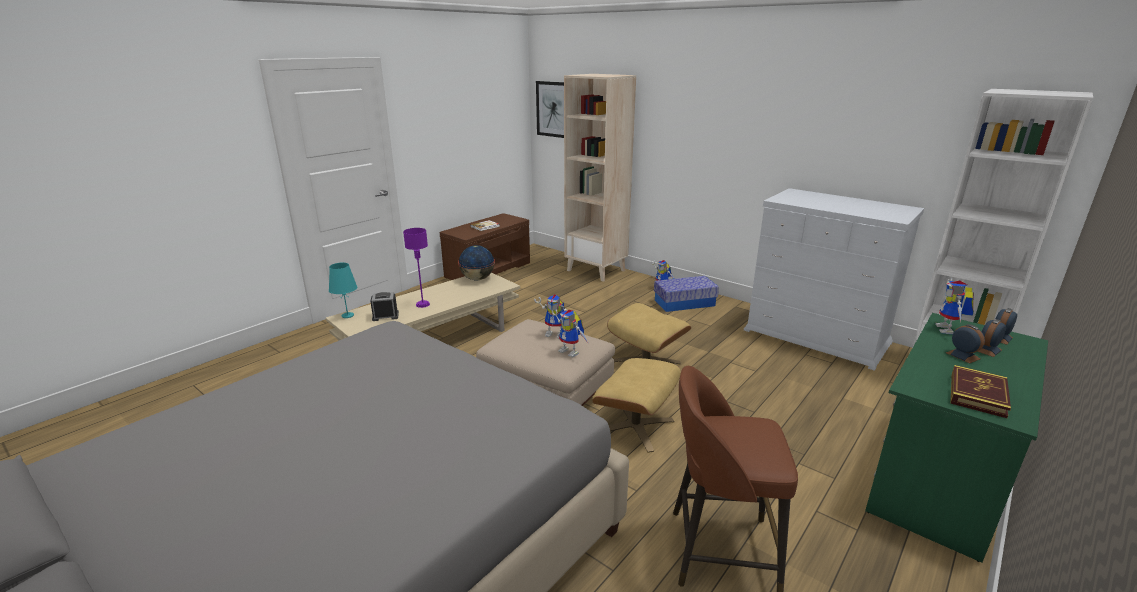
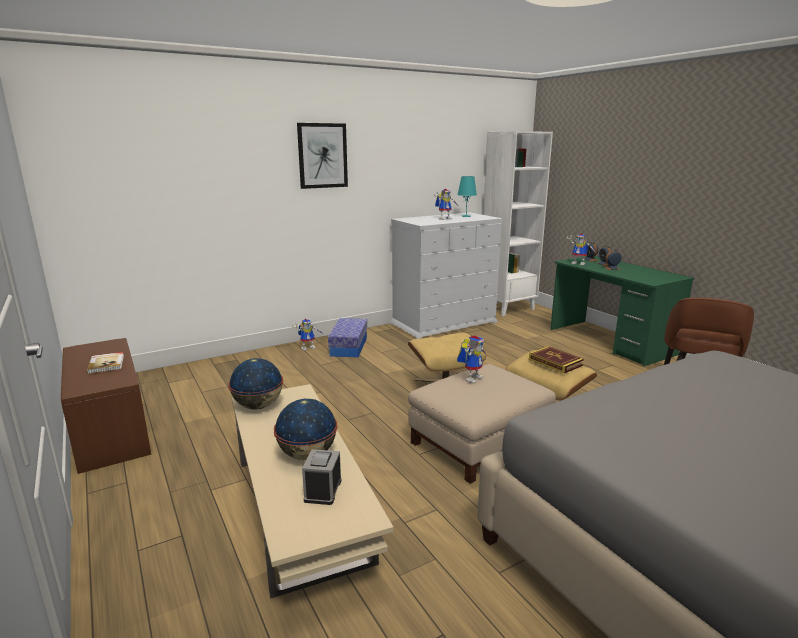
camera: 70 degrees left, 5 degrees down
(347, 315) = (286, 532): turquoise table lamp -> turquoise table lamp (466, 216)
(422, 304) = (308, 454): purple table lamp -> globe
(553, 109) = (83, 181): picture -> picture (322, 155)
(571, 352) = (511, 377): toy robot -> toy robot (445, 218)
(596, 270) = (223, 366): beige bookcase -> none
(977, 394) = (656, 275): book -> book (555, 362)

